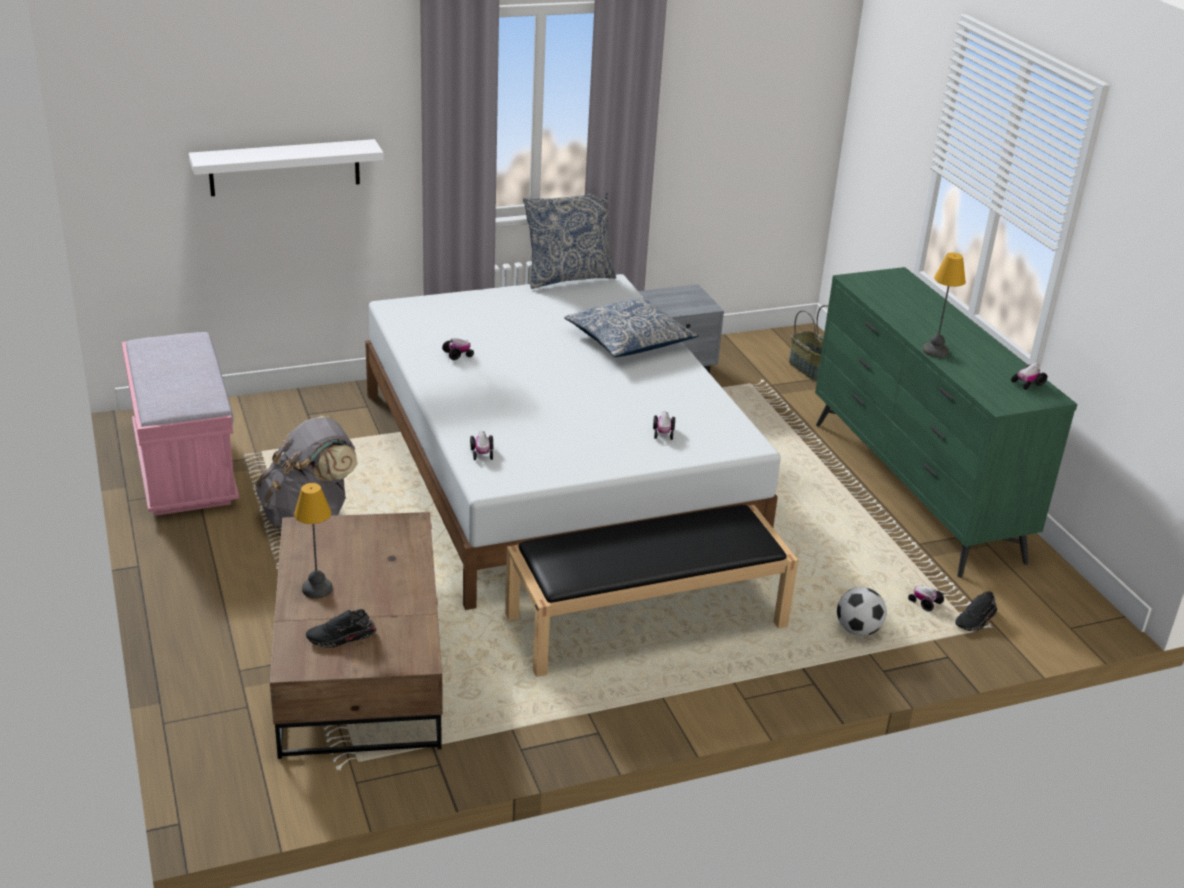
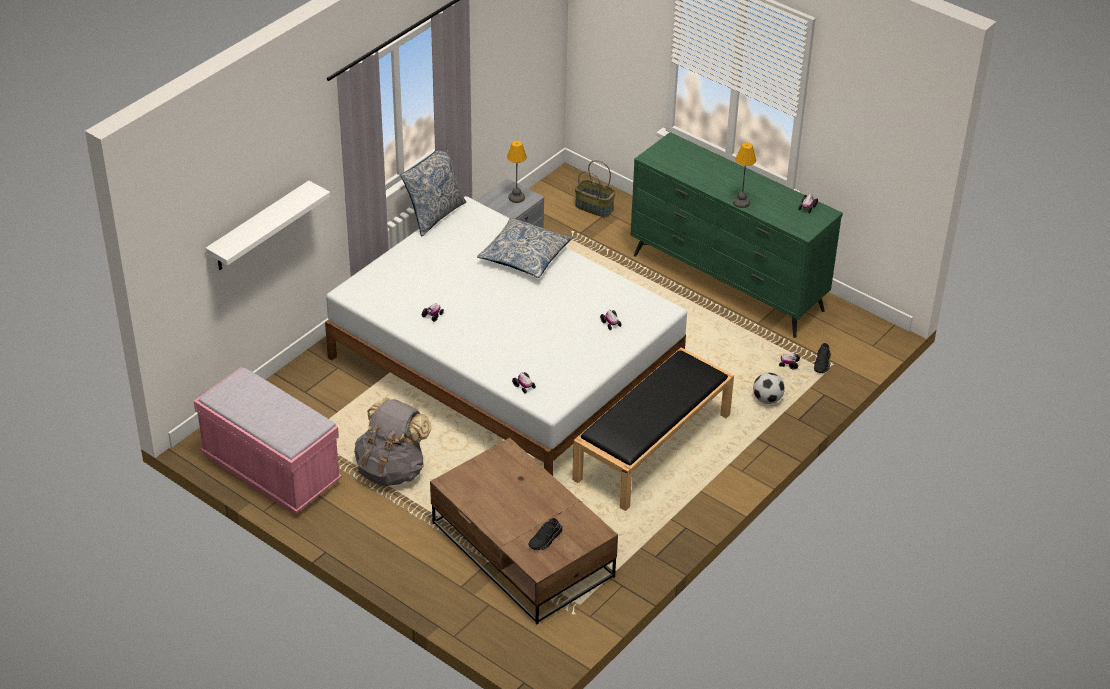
camera: 30 degrees left, 10 degrees up
(318, 589) = (501, 516): table lamp -> table lamp (517, 197)

